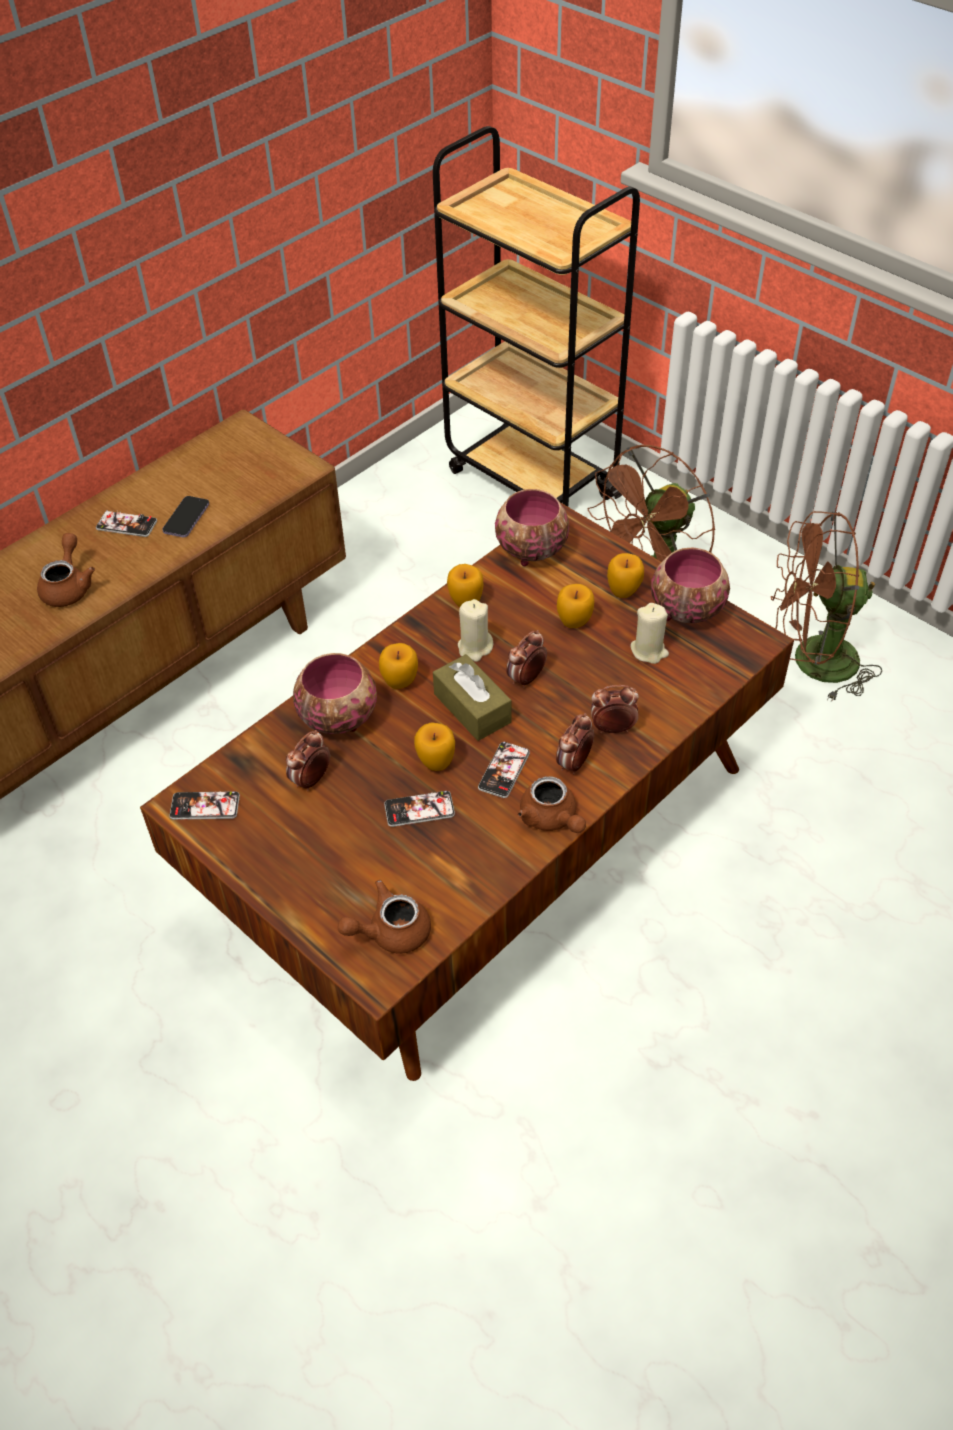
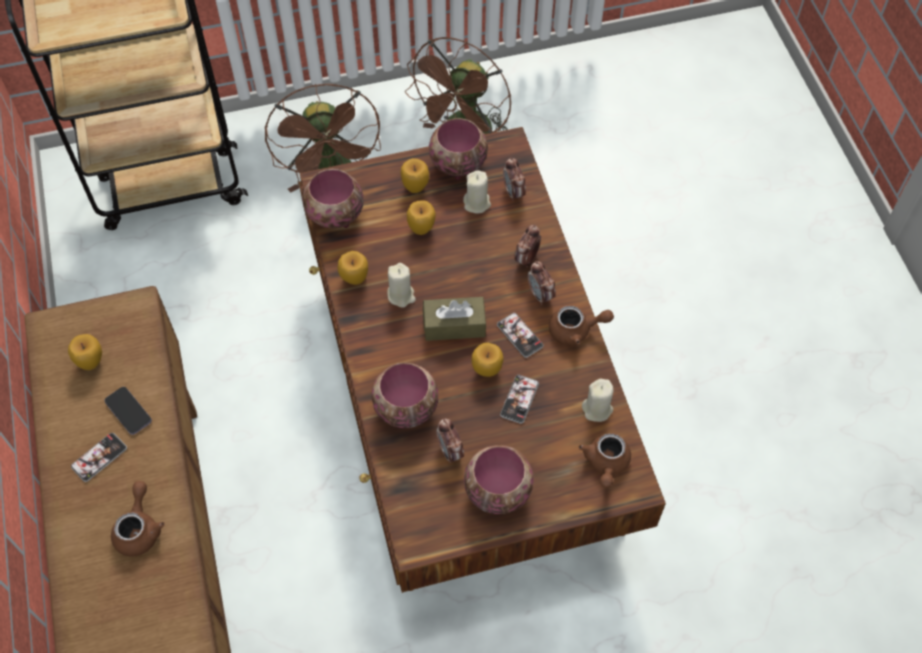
camera: 60 degrees left, 10 degrees up
(69, 587) = (139, 529): brown teapot -> brown teapot turned 60 degrees clockwise
(205, 806) = (428, 528): phone -> none
(289, 843) = (496, 489): none -> bowl
(400, 682) = (400, 355): apple -> apple (91, 362)
(459, 889) = (597, 409): none -> beige candle
(526, 679) = (451, 282): alarm clock -> alarm clock (514, 192)

